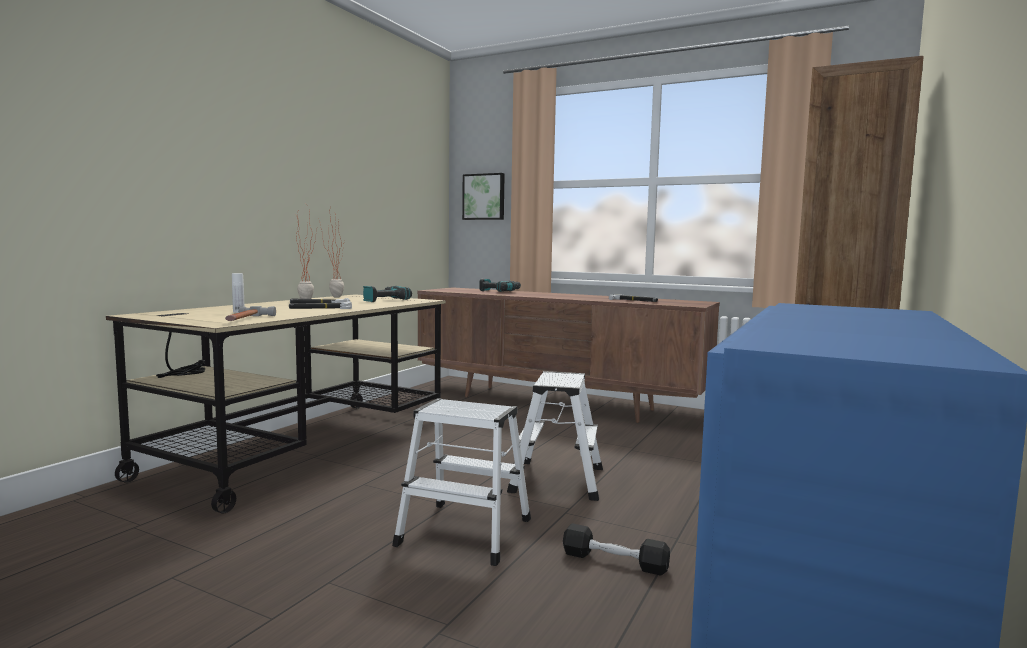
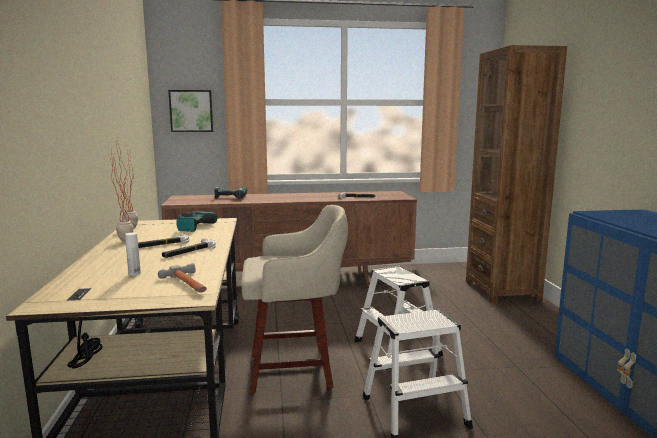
camera: 35 degrees left, 5 degrees up
(418, 467) = (295, 370): none -> beige stool
(614, 561) = (517, 395): black dumbbell -> none

